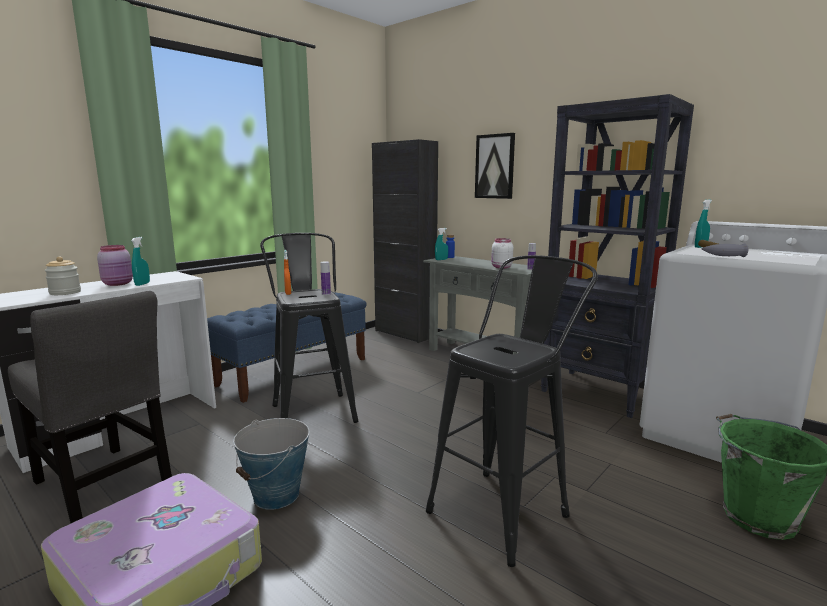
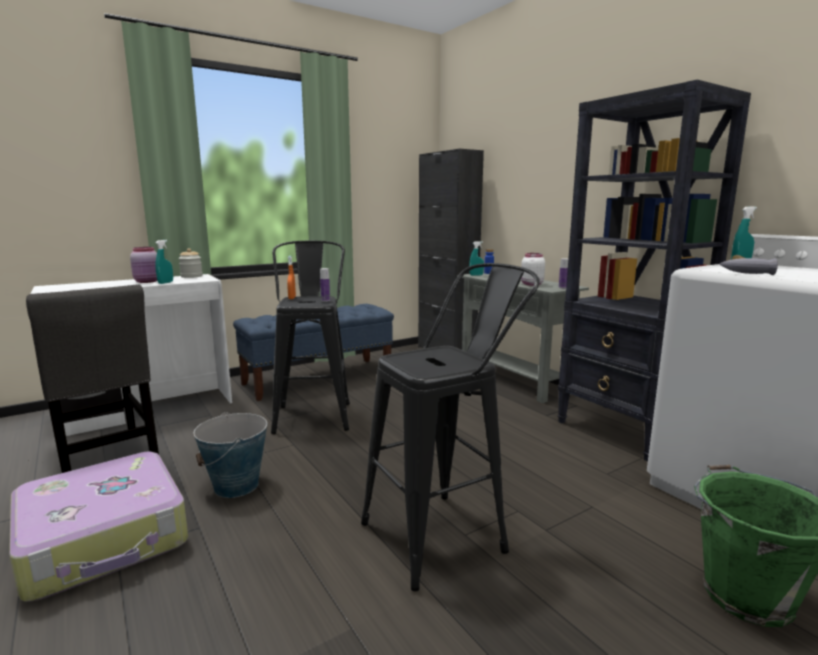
camera: 15 degrees right, 0 degrees up
(65, 292) = (99, 286): jar -> jar (191, 276)
(495, 166) = (537, 175): picture -> none

